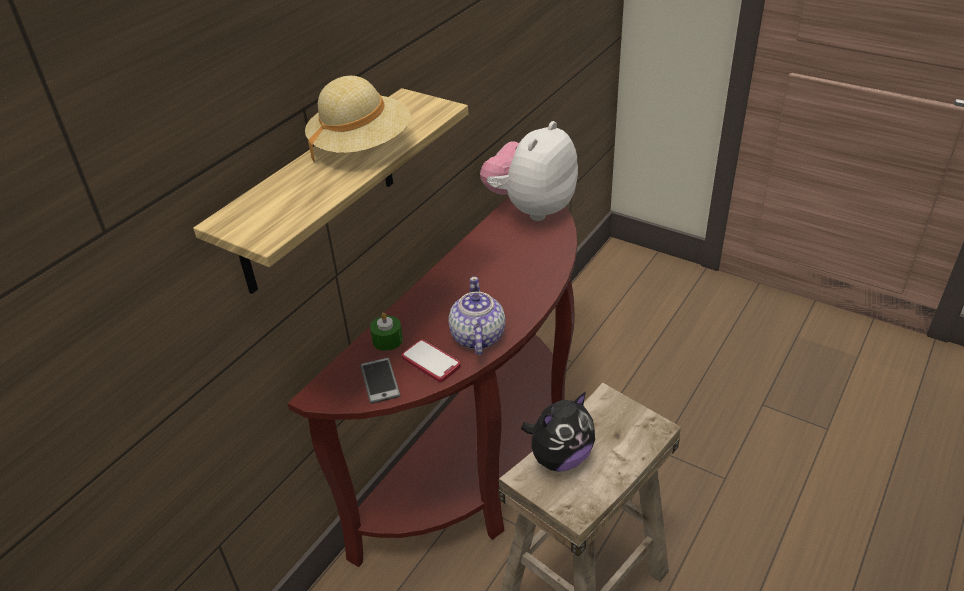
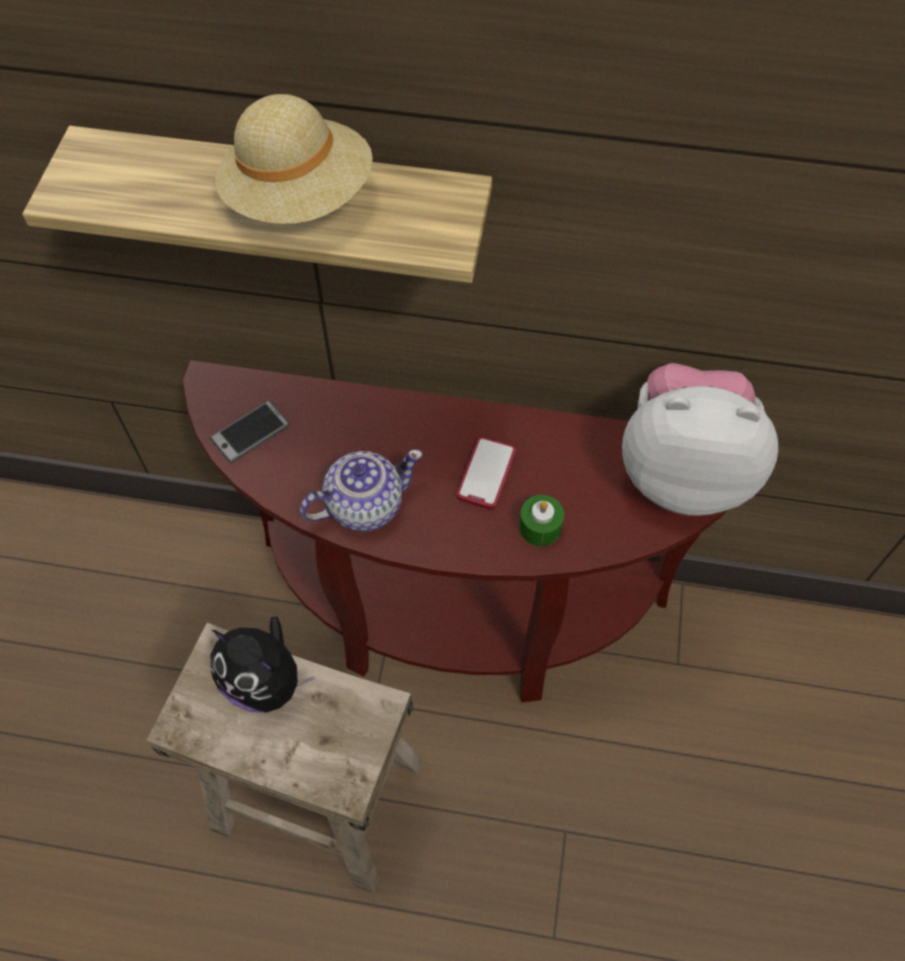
camera: 65 degrees right, 20 degrees up
(387, 340) = (323, 410): green candle -> green candle (540, 527)
(431, 362) = (300, 472): phone -> phone (486, 474)

